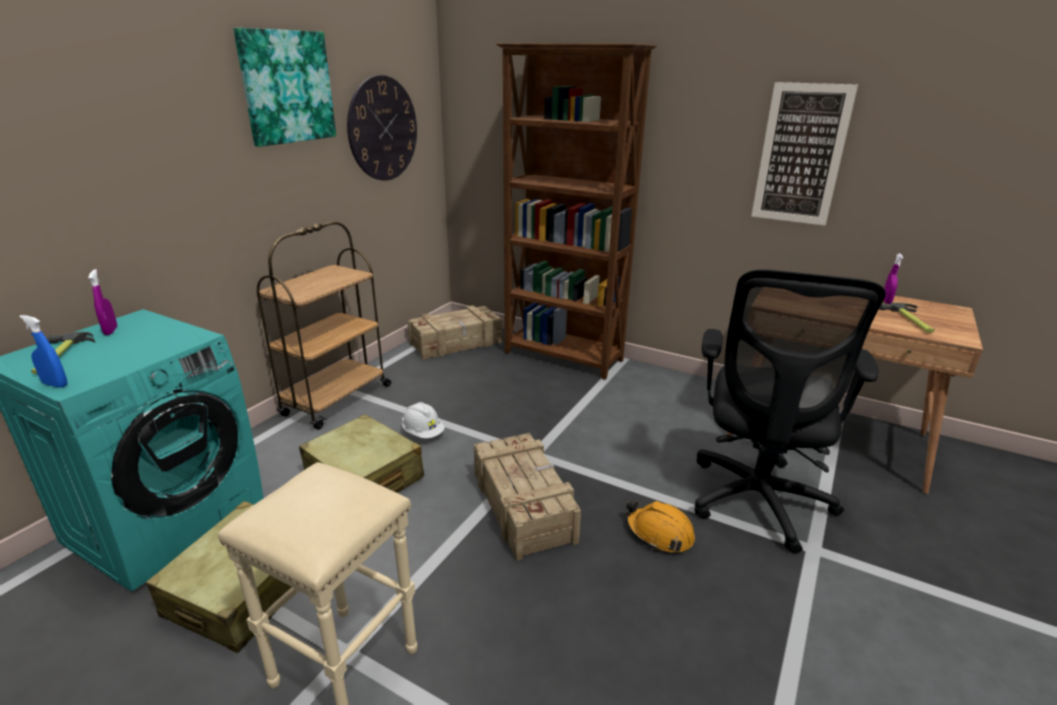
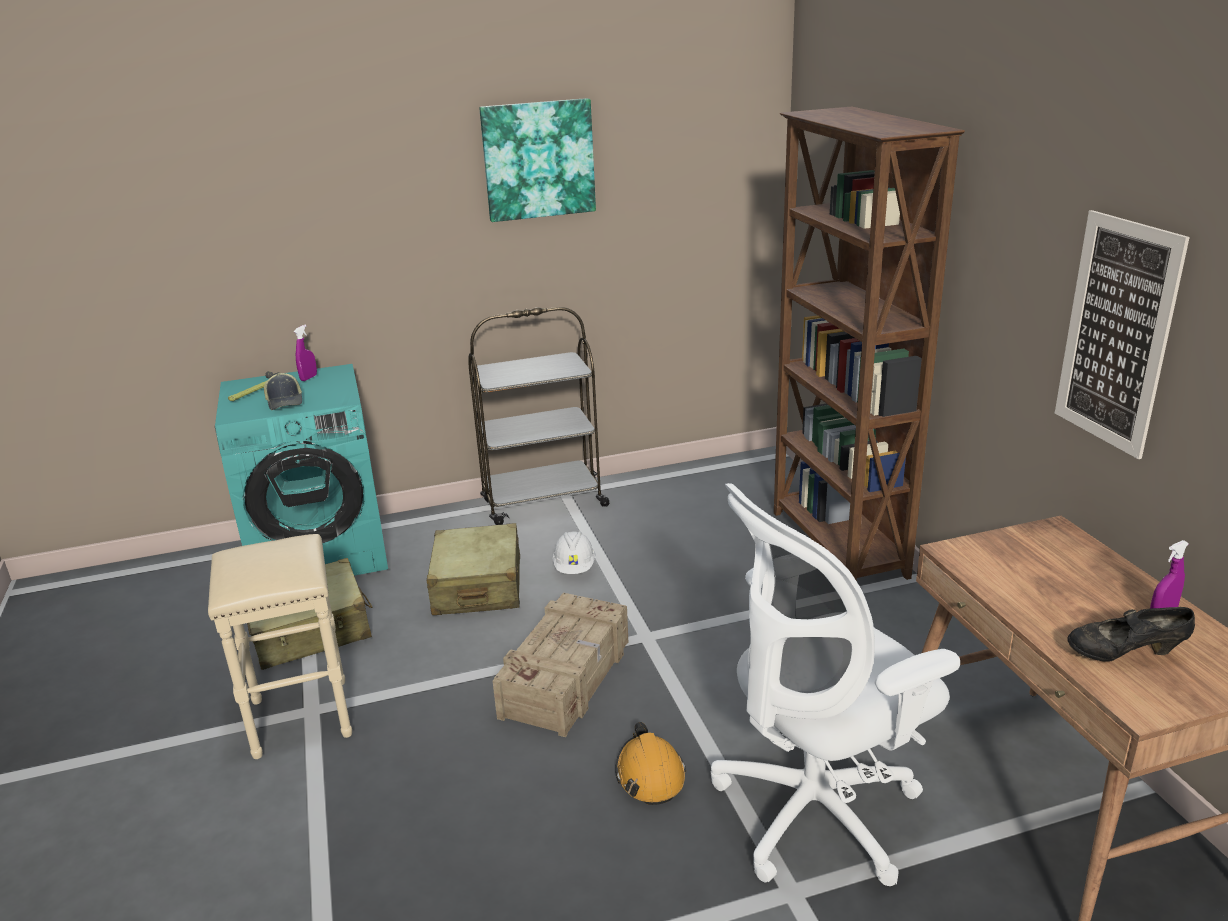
camera: 45 degrees right, 0 degrees up
(55, 384) = (229, 412): blue spray bottle -> none
(122, 355) = (285, 401): none -> cap
(335, 401) = (543, 503): brown cart -> grey cart
(383, 129) = (675, 201): wall clock -> none
(457, 343) = (736, 482): crate -> none
(755, 493) = (823, 803): black office chair -> white office chair
(911, 321) = (1124, 655): hammer -> black shoe

